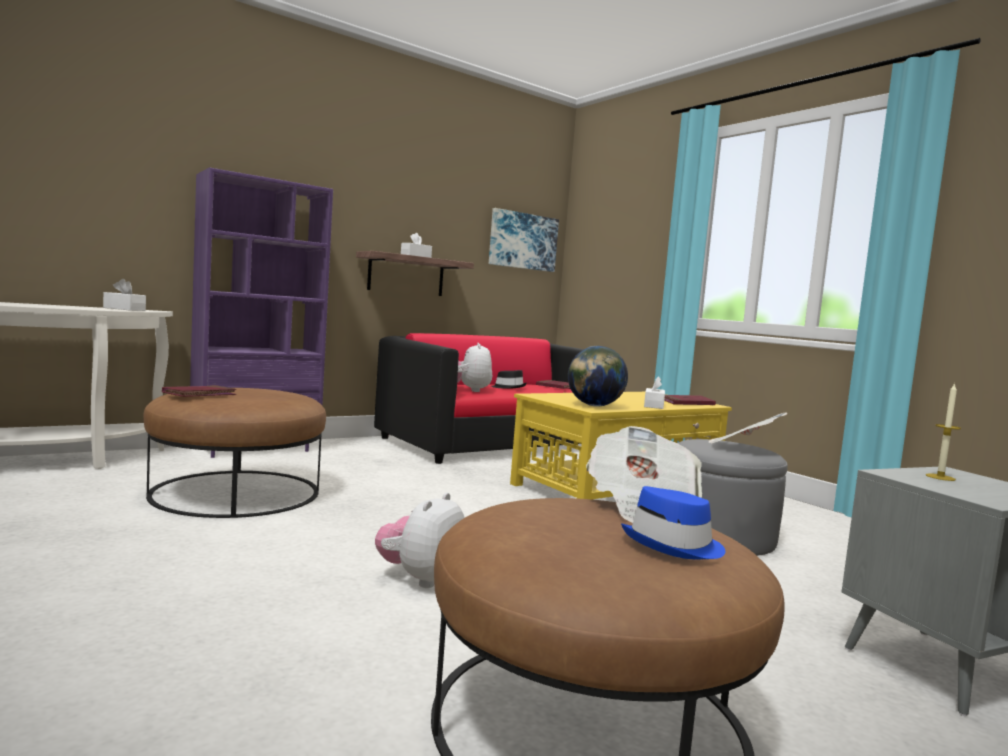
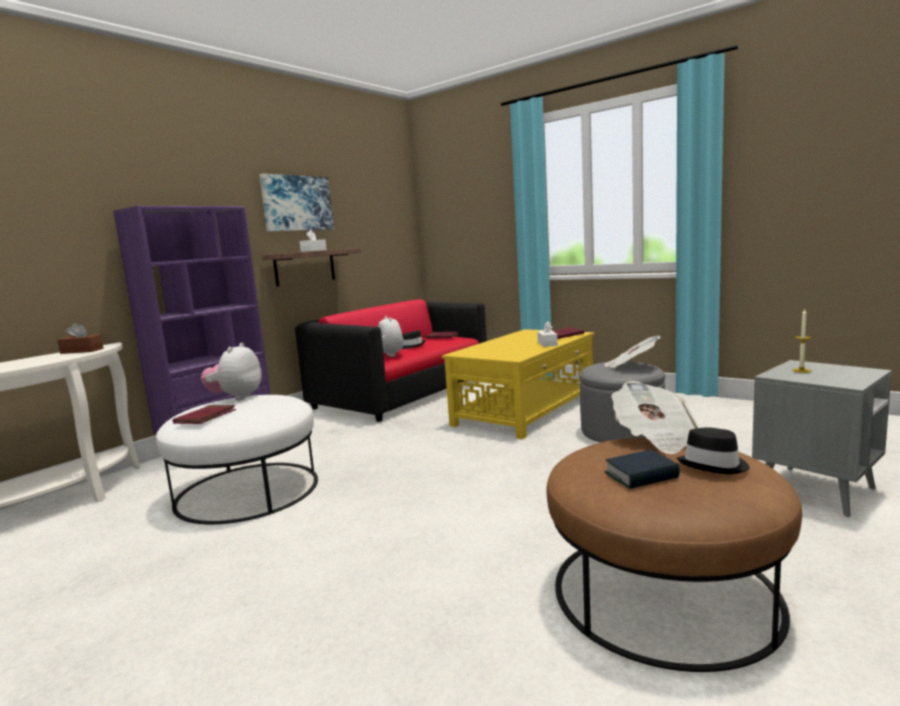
camera: 15 degrees left, 5 degrees up
(124, 309) = (82, 351): white tissue box -> brown tissue box
(236, 492) = (247, 490): brown ottoman -> white ottoman
(421, 579) = (464, 523): plush toy -> plush toy (236, 397)
(522, 241) = (386, 220): picture -> picture (296, 203)
(558, 533) = (641, 476): none -> book
(594, 406) = (512, 354): globe -> none
(674, 545) = (714, 465): blue hat -> black hat

